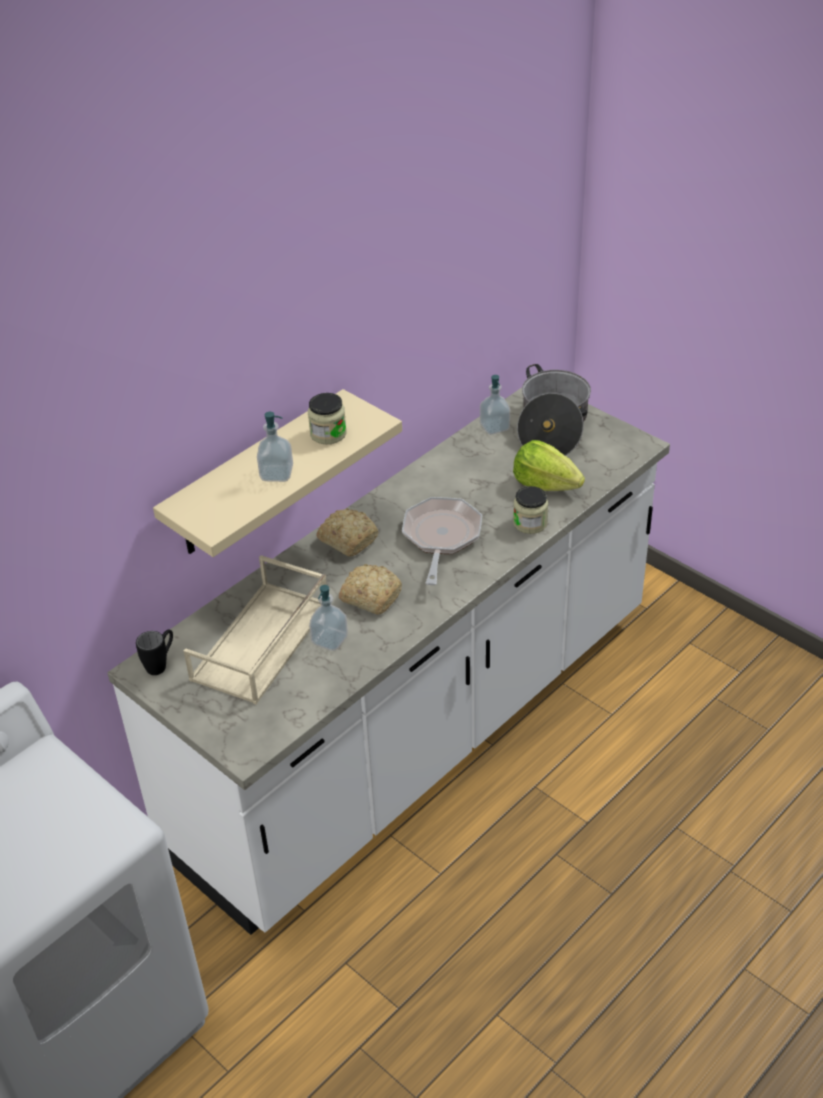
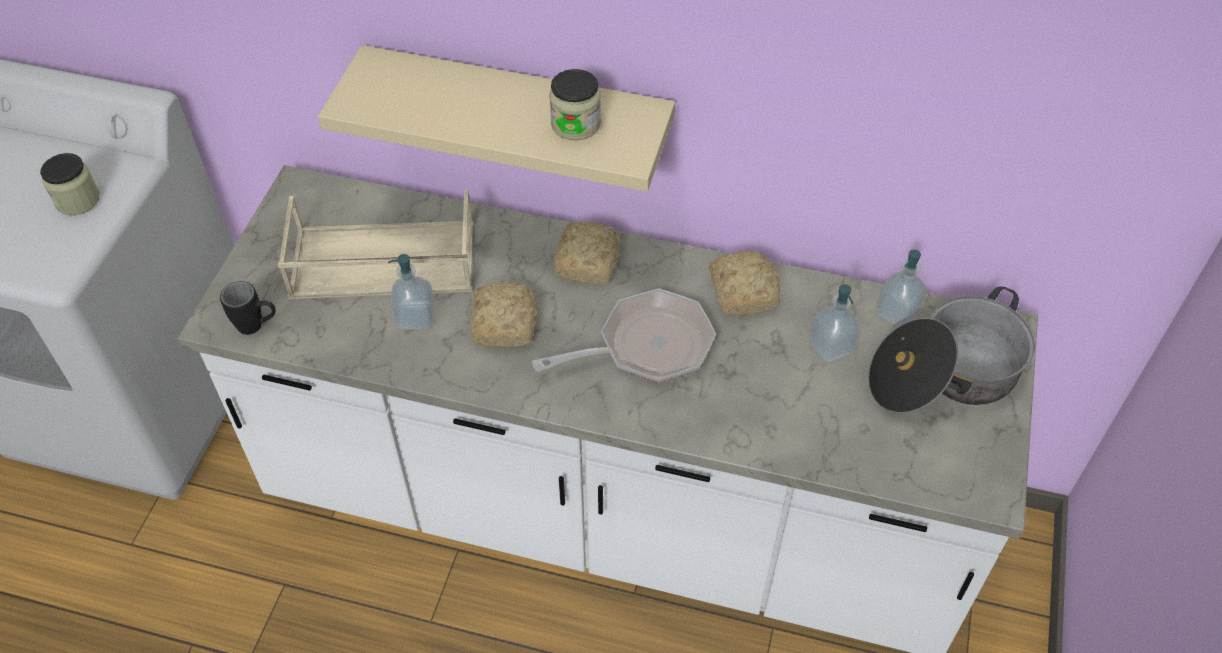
camera: 60 degrees right, 10 degrees up
(161, 664) = (312, 198): black mug -> black mug (257, 326)
(276, 474) = (473, 113): soap dispenser -> soap dispenser (831, 347)
(429, 480) = (744, 291): none -> bread
(530, 523) = (734, 427): jar -> jar (77, 200)
(545, 484) = (822, 413): lettuce -> none

